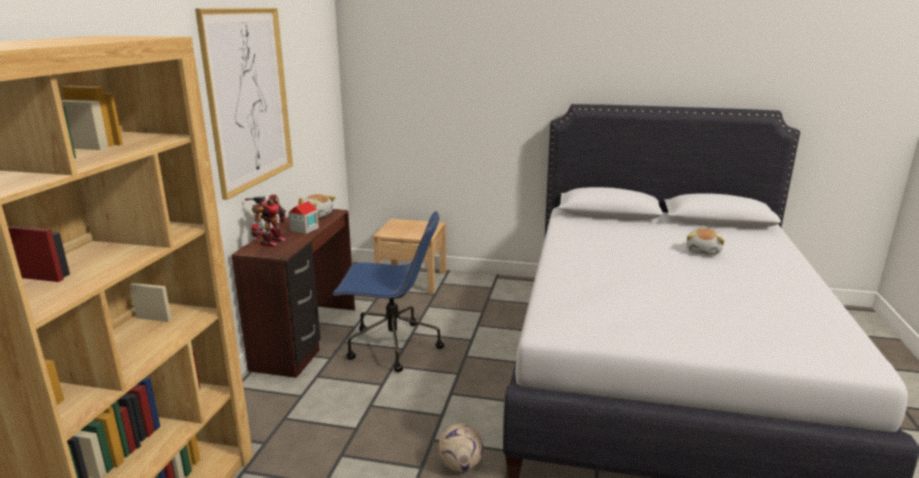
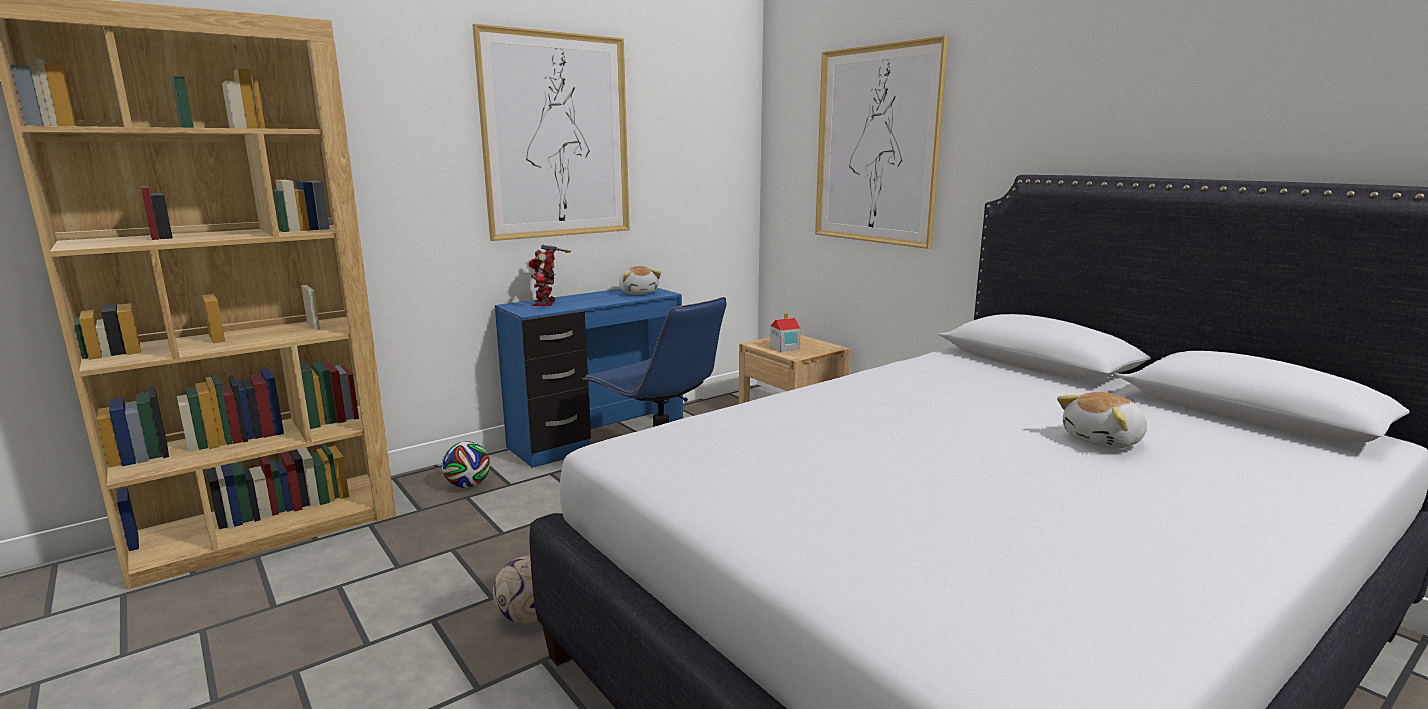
camera: 40 degrees right, 5 degrees down
(269, 410) = (468, 485): none -> football
(271, 242) = (546, 303): toy robot -> toy robot turned 120 degrees clockwise
(304, 229) = (598, 300): toy house -> toy house (784, 348)
(307, 338) = (599, 438): brown desk -> blue desk
(455, 83) = (876, 146): none -> picture

